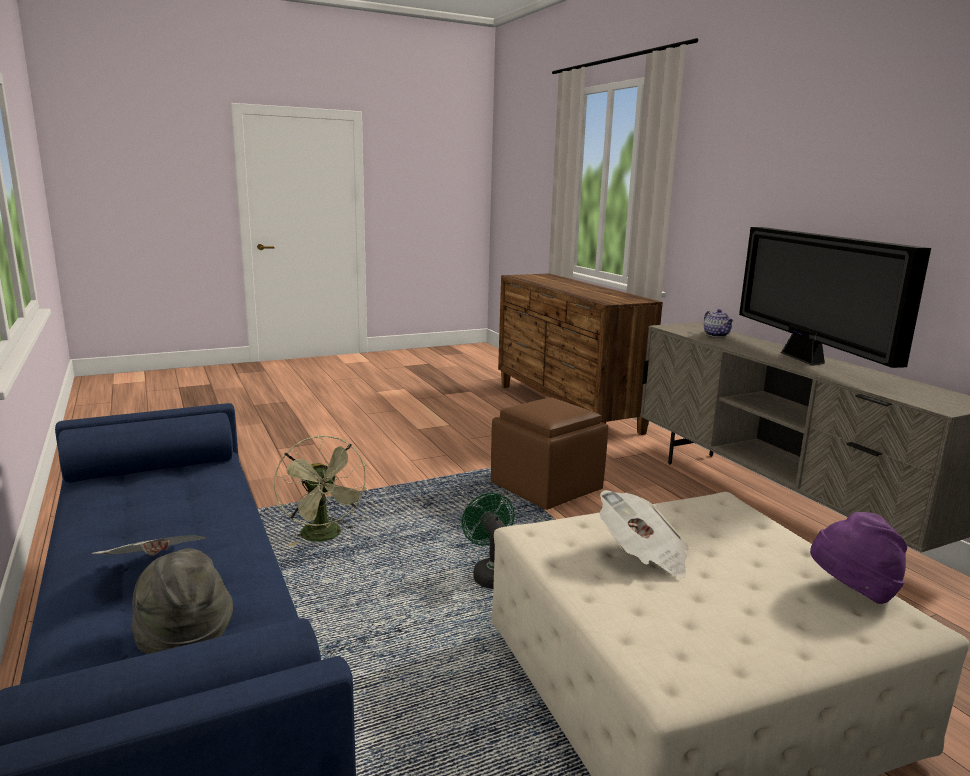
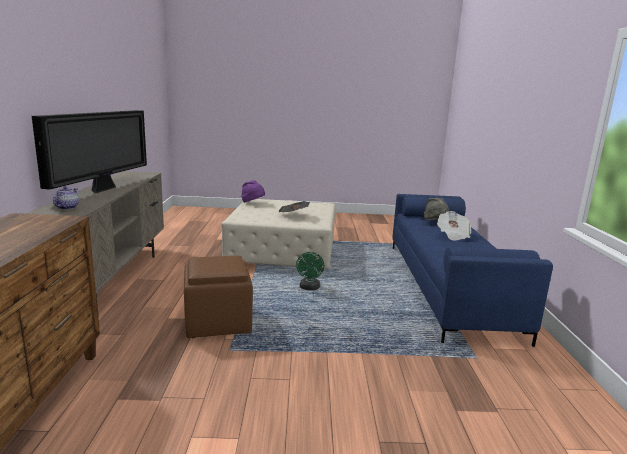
camera: 155 degrees left, 0 degrees up
(325, 537) = (385, 324): green fan -> none

